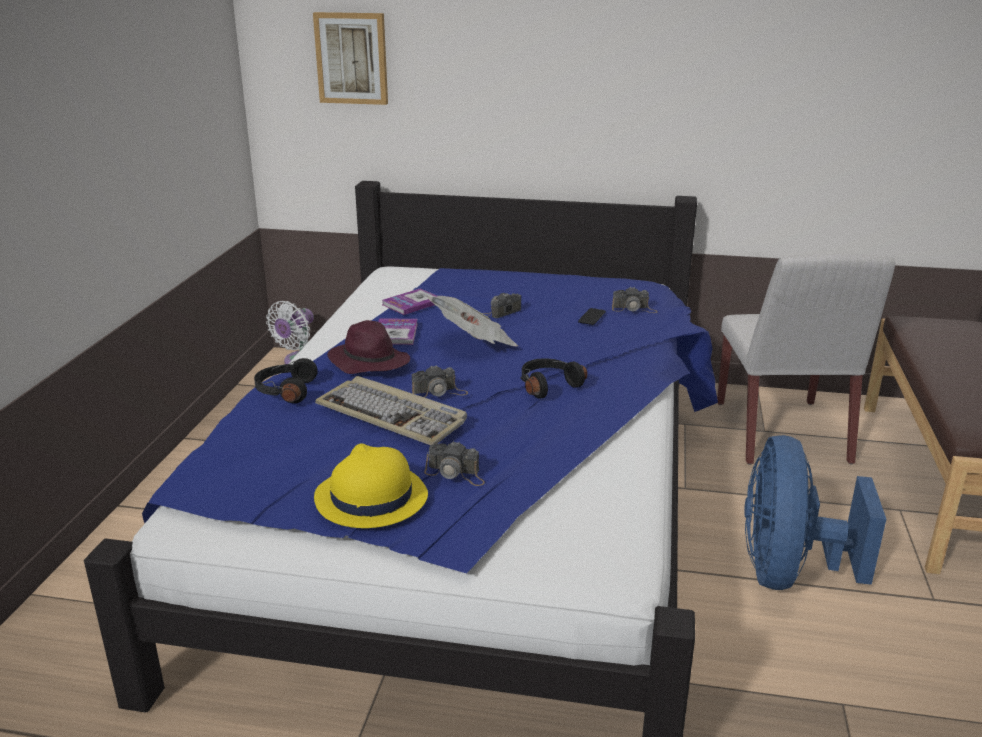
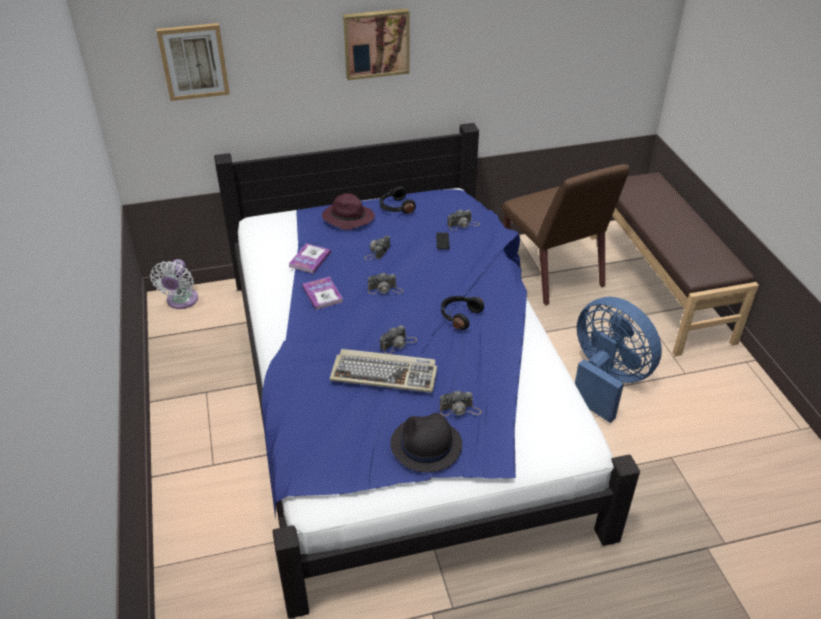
camera: 25 degrees left, 15 degrees up
(285, 391) = (295, 374): black headphones -> black headphones (395, 207)
(368, 362) = (328, 329): purple hat -> purple hat (347, 218)
(370, 498) = (425, 445): yellow hat -> black hat
(474, 342) = (385, 289): newspaper -> camera
(571, 64) = (376, 43): none -> picture
(782, 433) = (552, 273): white chair -> brown chair
(788, 572) = (606, 380): blue fan -> blue fan turned 150 degrees clockwise

